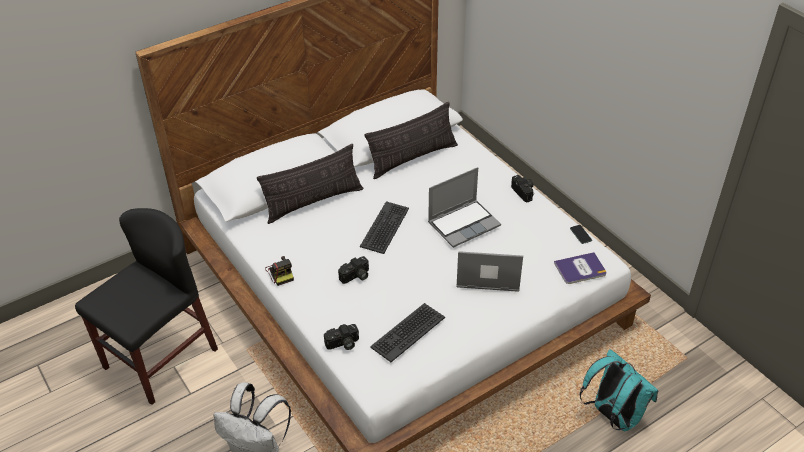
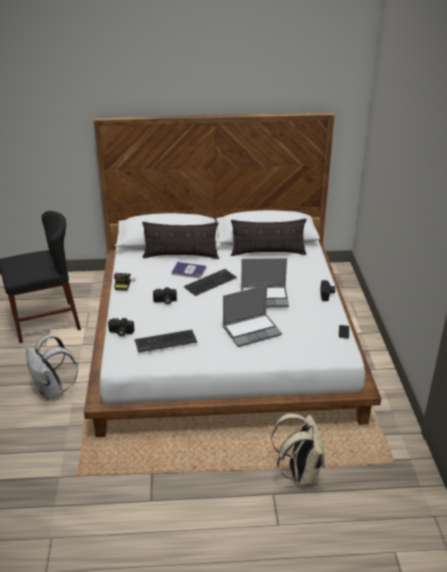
camera: 30 degrees right, 10 degrees down
(487, 274) = (252, 330): laptop -> laptop turned 120 degrees clockwise
(580, 269) = (322, 351): book -> book (188, 271)
(612, 415) = (300, 473): turquoise backpack -> beige backpack

